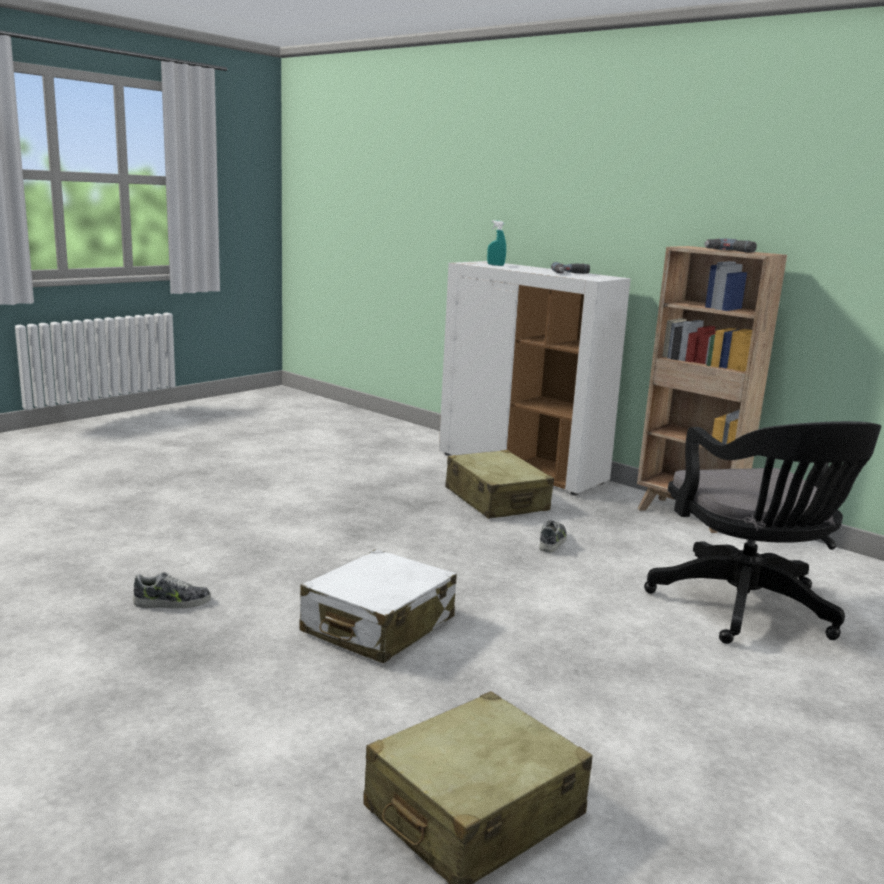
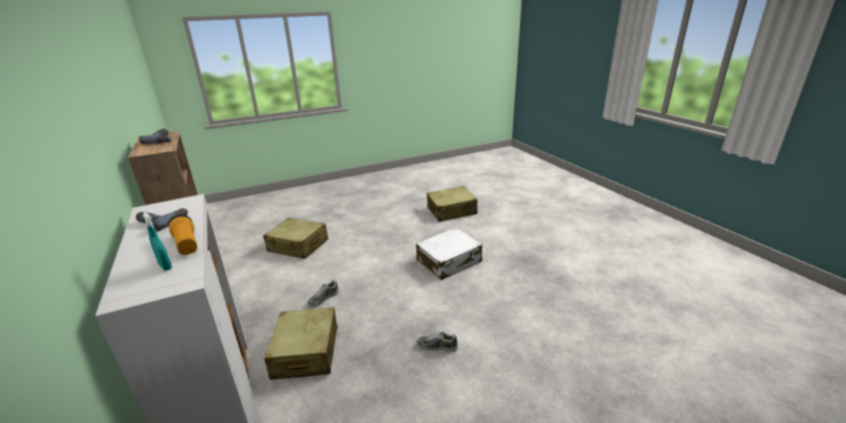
camera: 155 degrees left, 10 degrees up
(172, 602) = (536, 287): shoe -> shoe (437, 346)
(510, 268) = (186, 244): none -> flashlight
(747, 609) = (298, 246): black office chair -> beige suitcase

